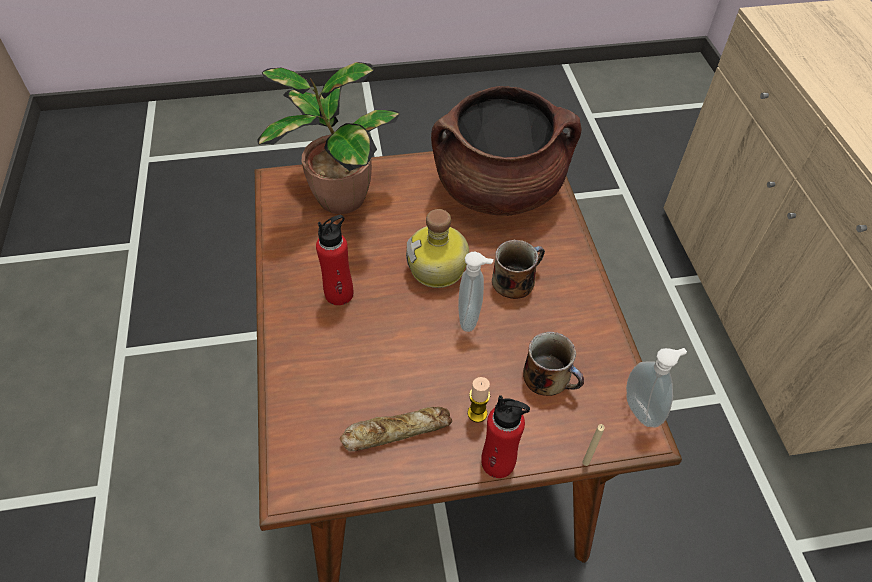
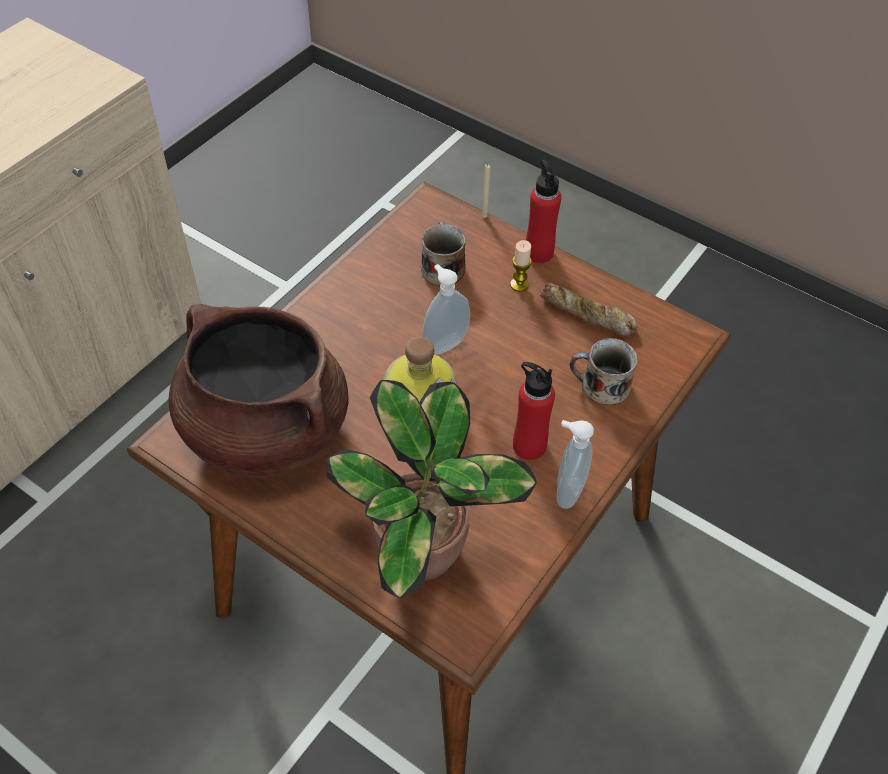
camera: 135 degrees left, 0 degrees up
(515, 280) = (371, 343): mug -> mug (602, 386)
(642, 409) = (409, 211): soap dispenser -> soap dispenser (566, 491)

